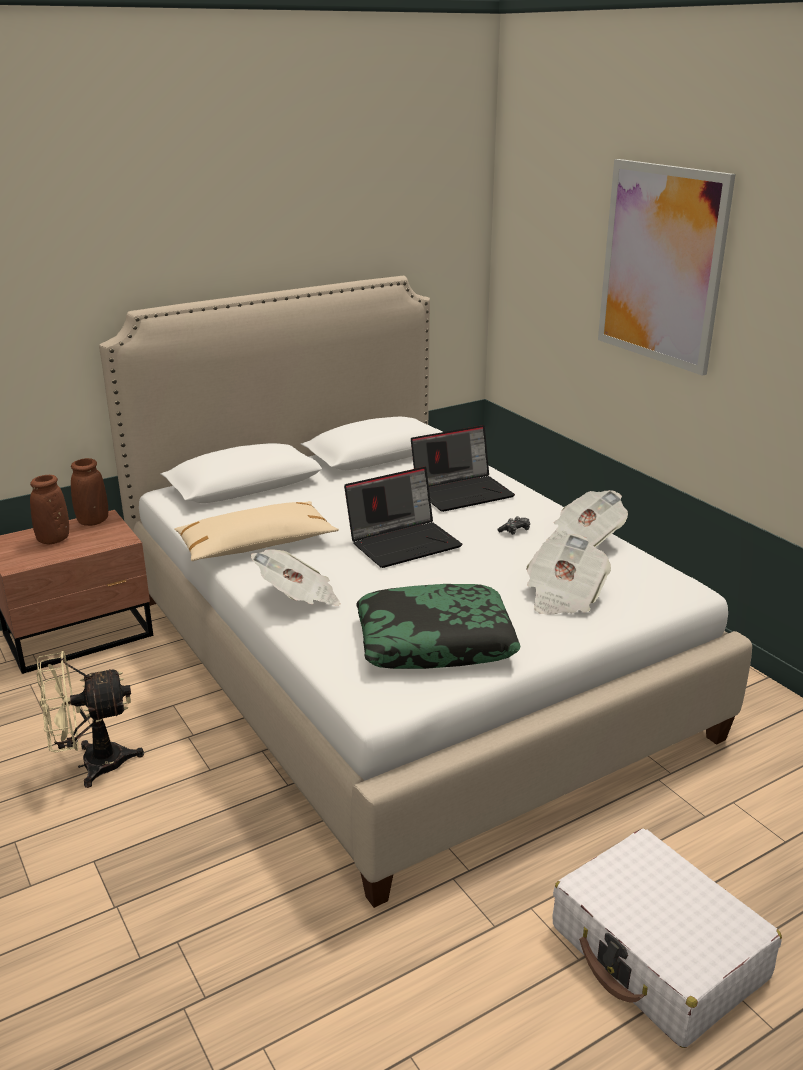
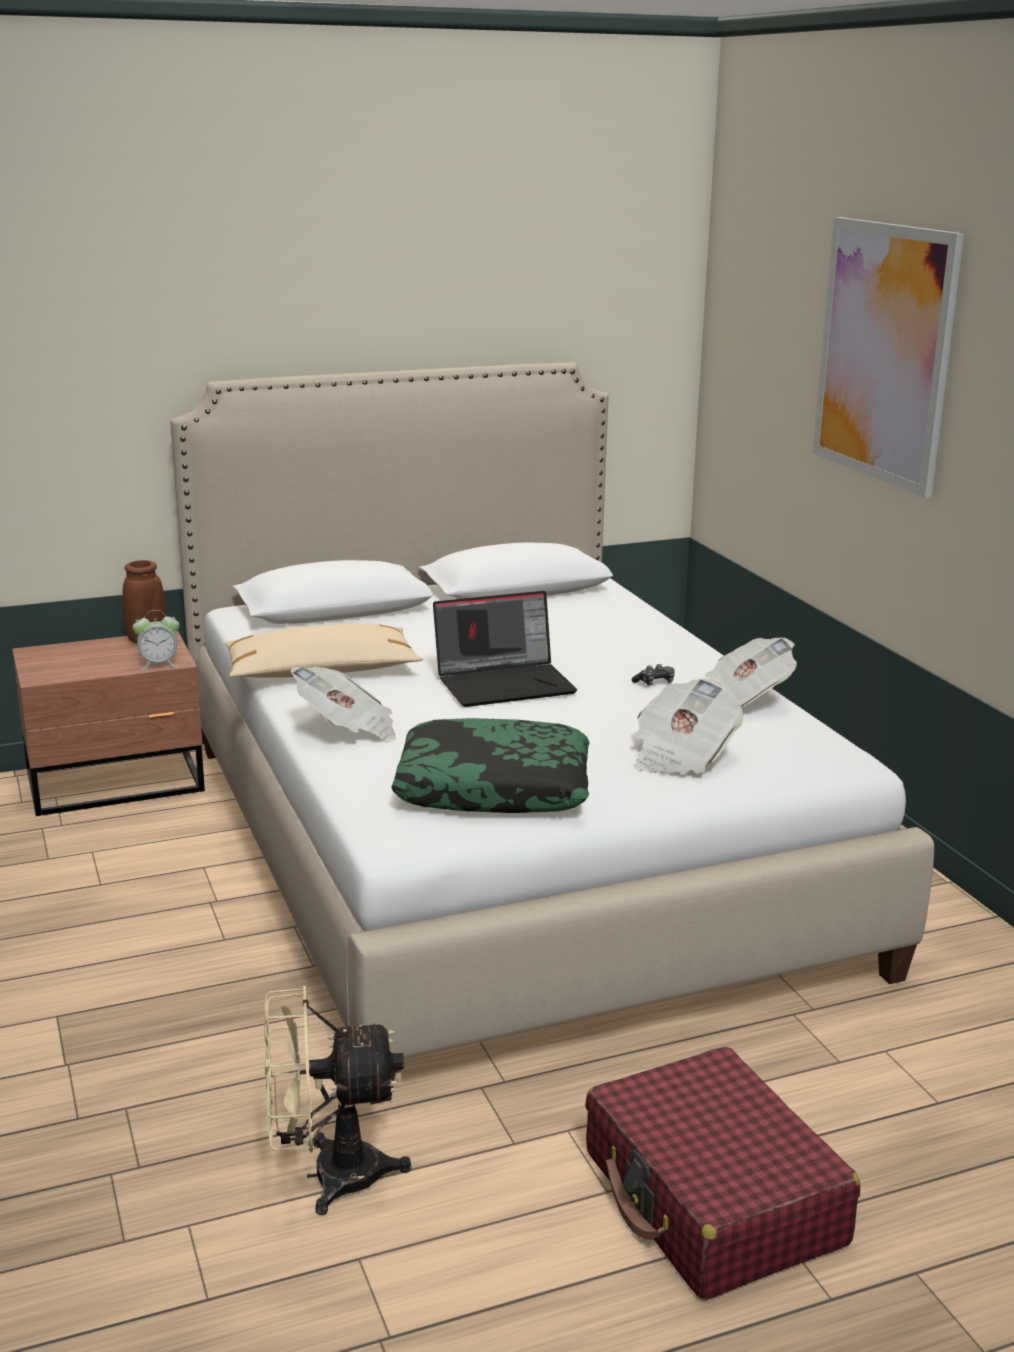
camera: 10 degrees right, 5 degrees down
(53, 540) = (93, 655): brown vase -> none
(91, 765) = (86, 919): beige fan -> beige fan (328, 1176)
(110, 543) = (159, 664): none -> alarm clock
(462, 492) = (608, 636): laptop -> none
(658, 953) = (713, 1199): white suitcase -> red suitcase

